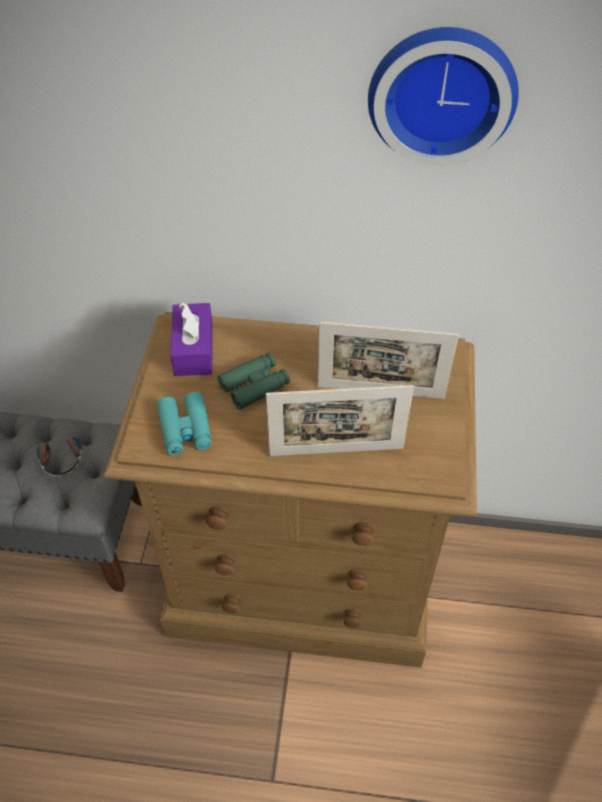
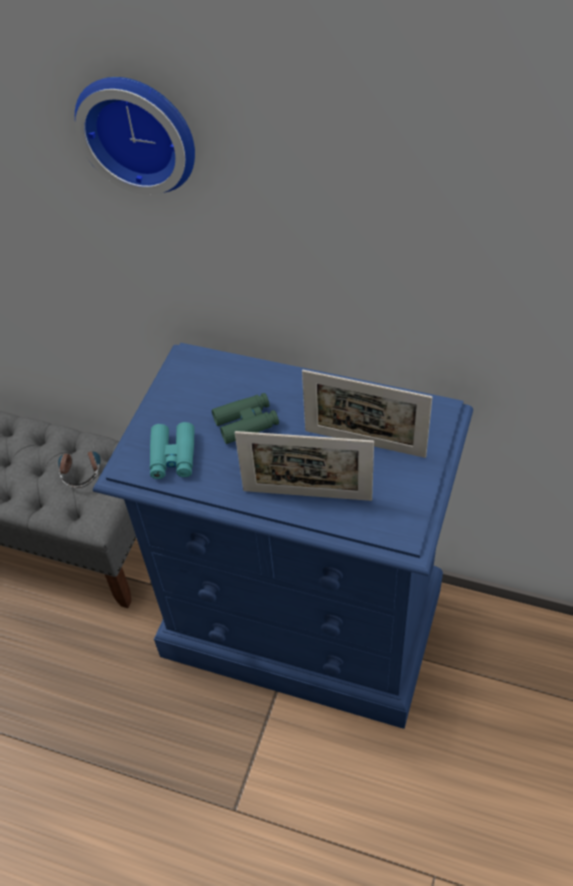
camera: 15 degrees right, 0 degrees up
(193, 349) = (198, 381): purple tissue box -> none
(302, 580) = (302, 623): brown dresser -> blue dresser
(442, 93) = (426, 166): wall clock -> wall clock (139, 131)

